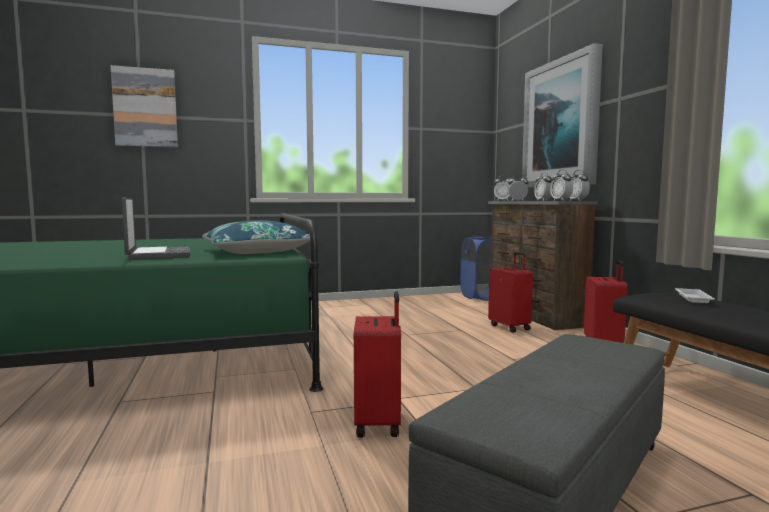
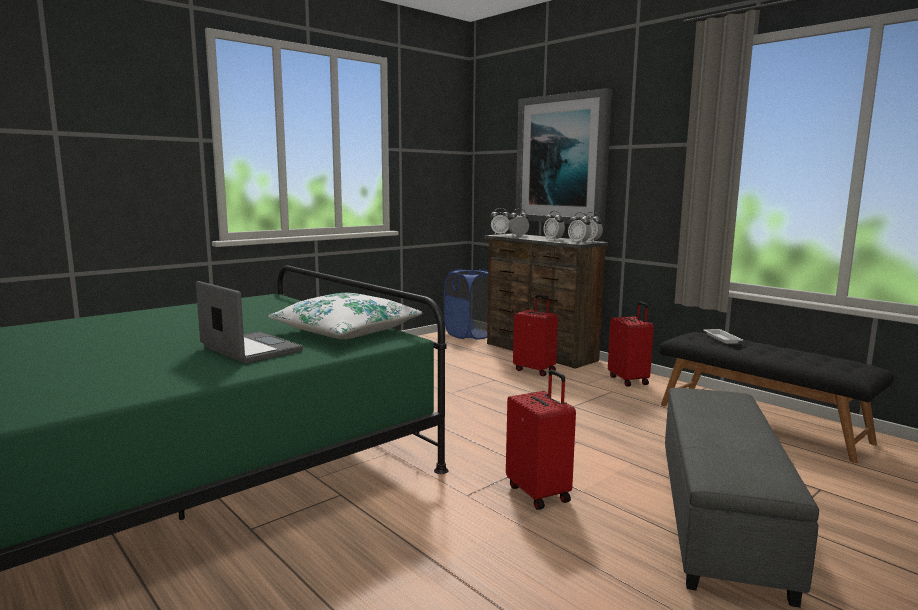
camera: 25 degrees left, 5 degrees up
(145, 107) = (62, 121): picture -> none
(256, 251) = (346, 331): blue pillow -> white pillow

